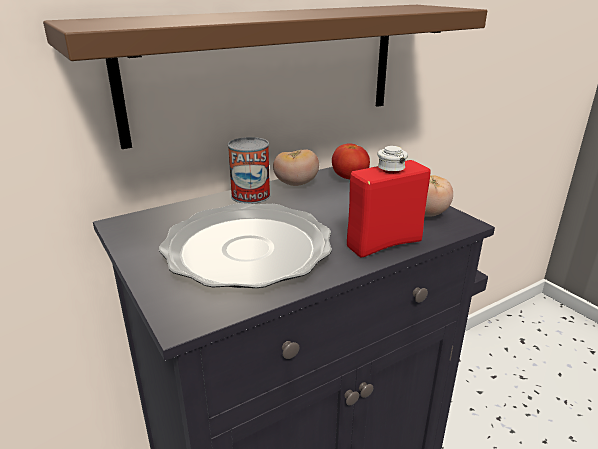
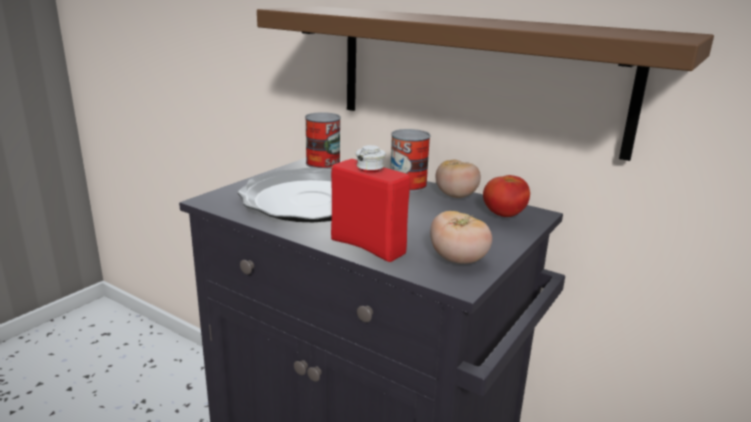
camera: 65 degrees right, 5 degrees down
(136, 222) = (323, 163): none -> can

